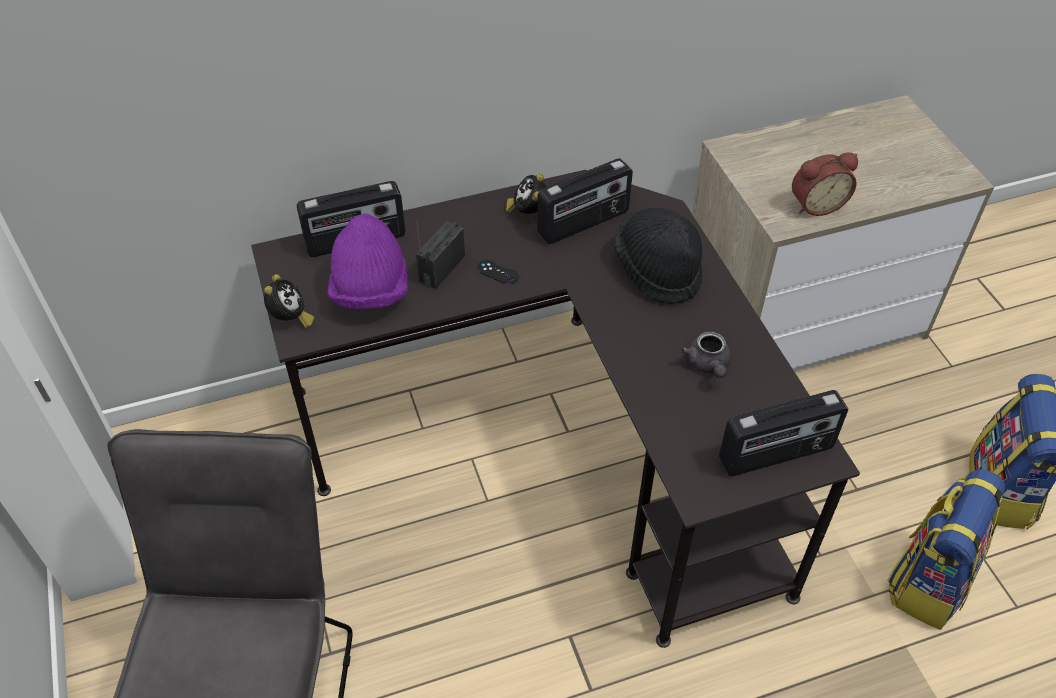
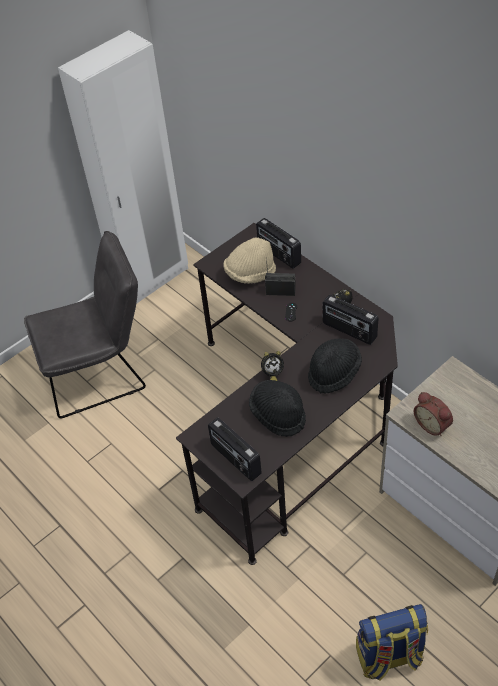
camera: 70 degrees right, 0 degrees up
(290, 319) = (217, 256): alarm clock -> alarm clock (272, 374)
(370, 291) = (250, 274): purple hat -> beige hat
(708, 365) = (278, 415): grey teapot -> black hat
(928, 580) = (299, 627): backpack -> none

